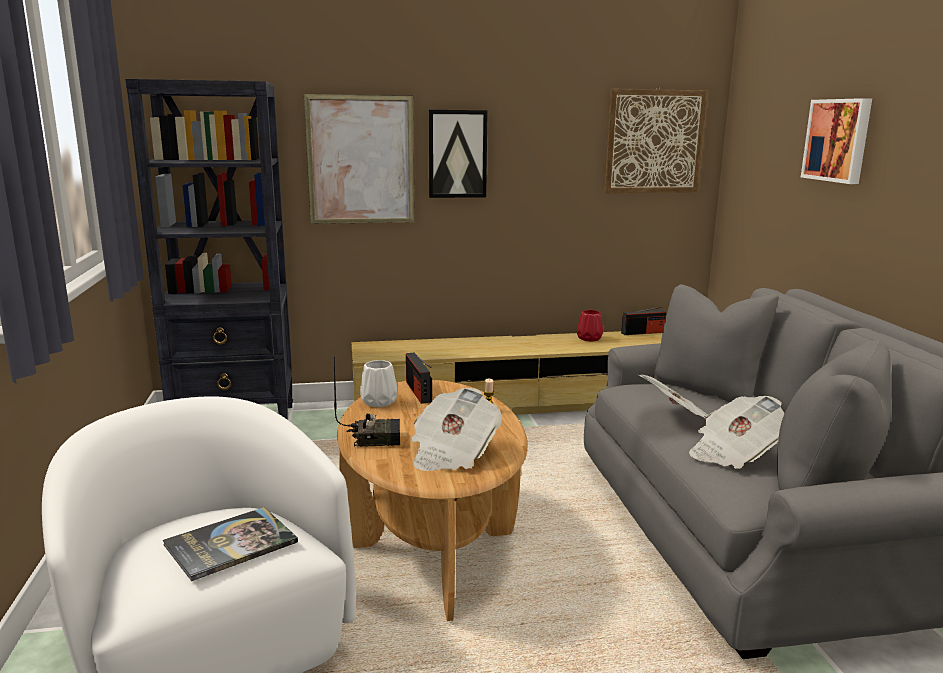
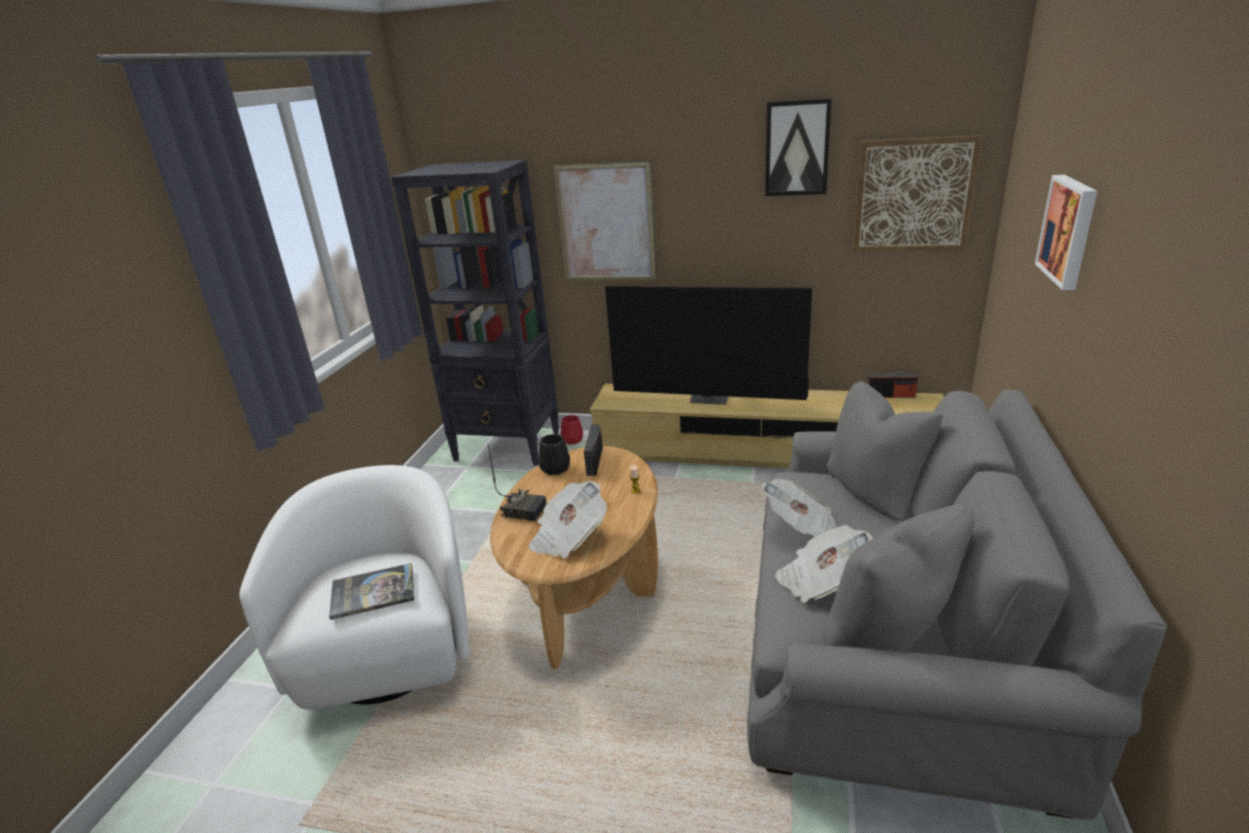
camera: 25 degrees right, 10 degrees up
(378, 401) = (555, 468): white vase -> black vase
(457, 154) = (695, 215): picture -> picture (797, 148)
(477, 345) = (710, 398): none -> television
(588, 338) = (825, 399): red vase -> red vase (572, 440)

